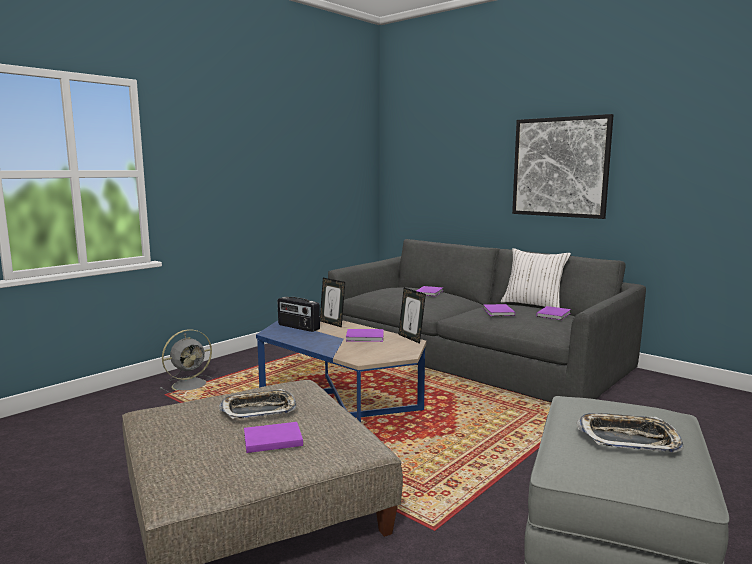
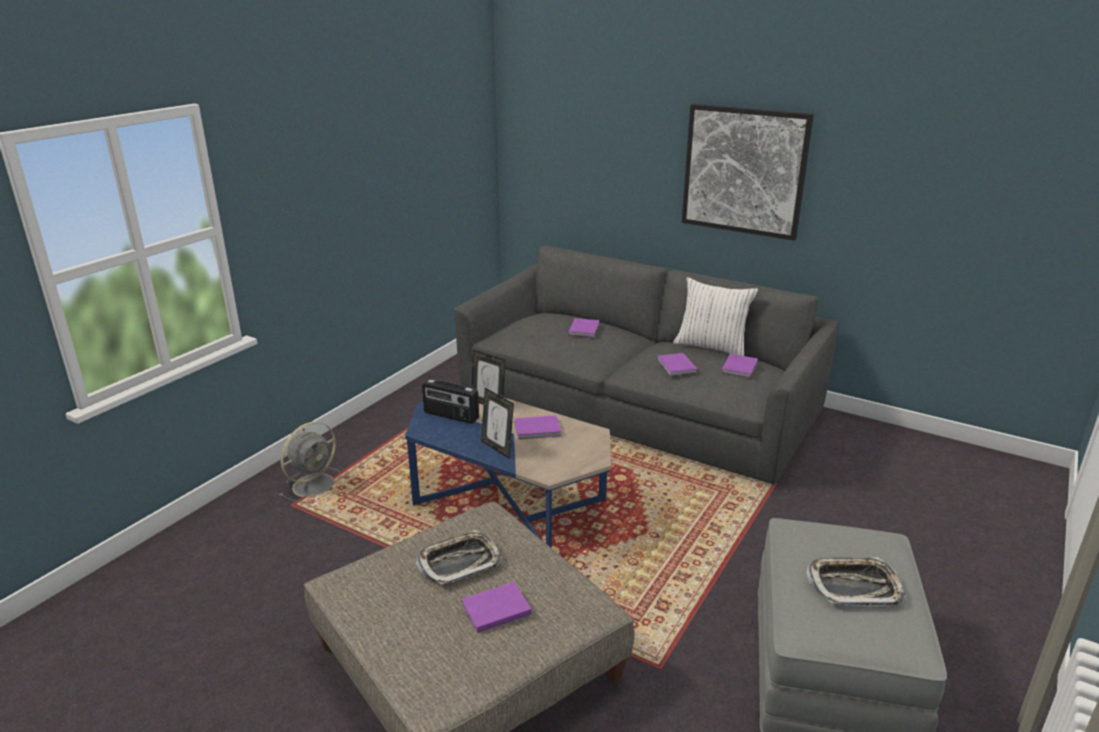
camera: 10 degrees left, 15 degrees up
(411, 338) = (591, 427): picture frame -> picture frame (497, 448)

